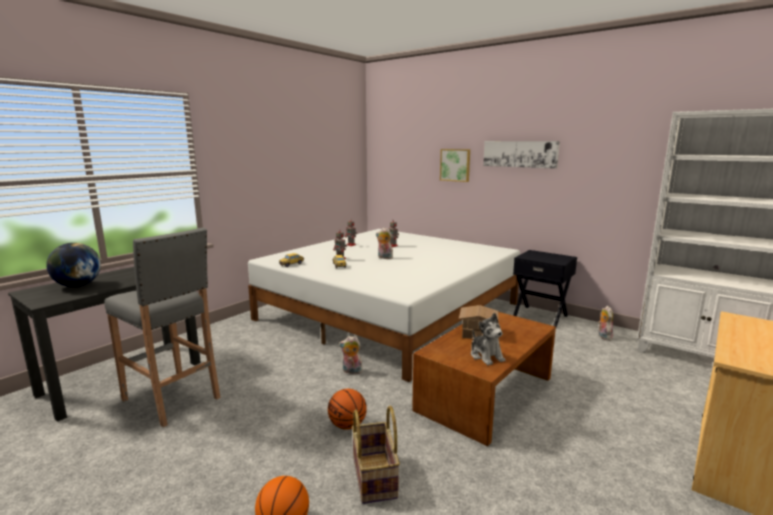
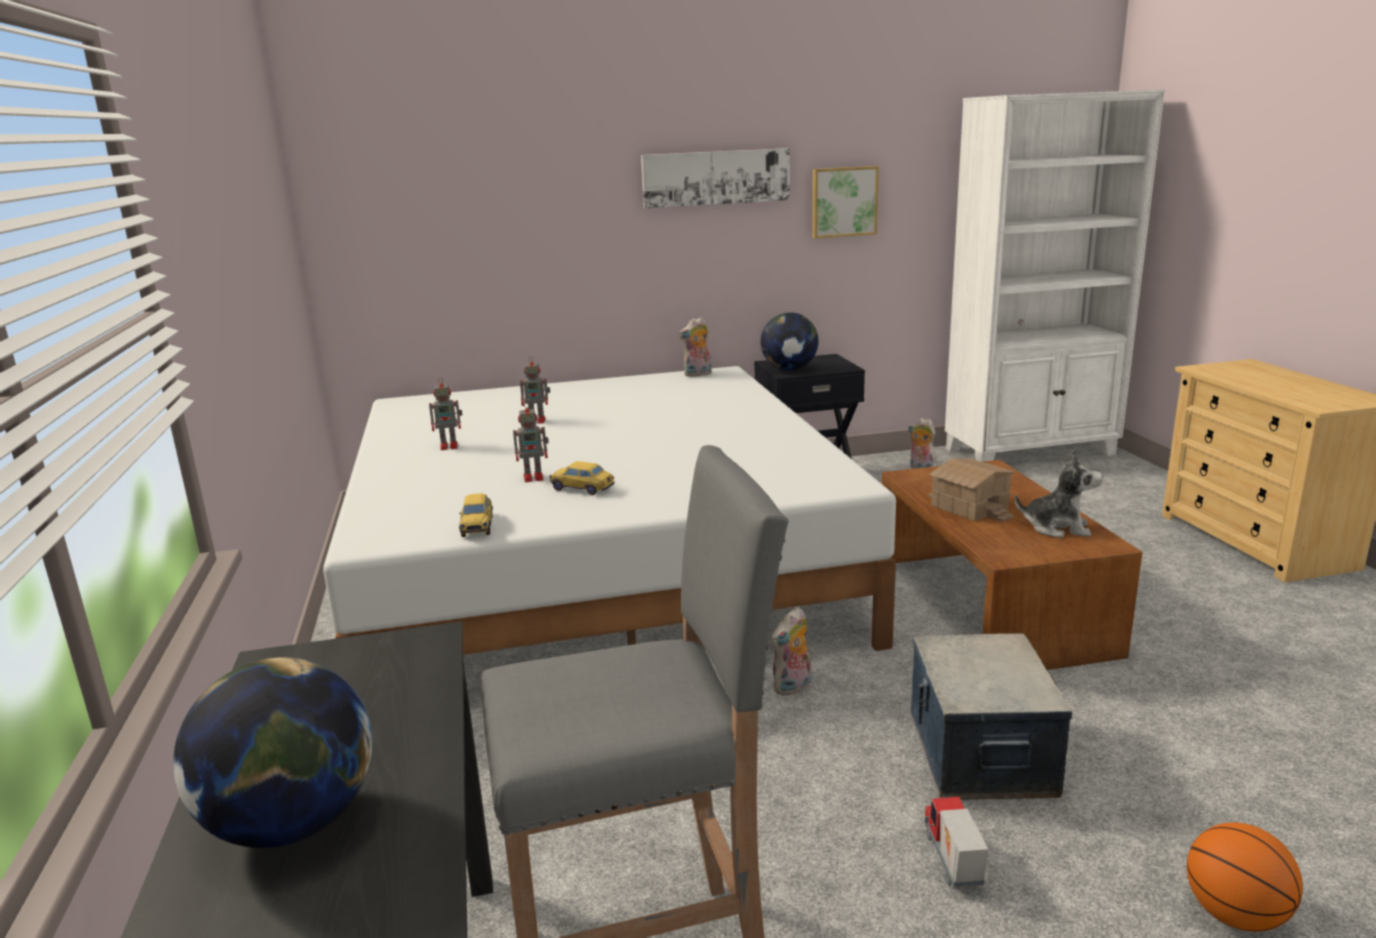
camera: 50 degrees left, 5 degrees up
(266, 438) = (950, 861): none -> toy truck
(347, 425) = (979, 754): basketball -> storage box
(375, 477) = (1148, 777): basket -> none
(384, 258) = (604, 445): plush toy -> plush toy (697, 374)
(455, 165) = (574, 213): picture -> picture (843, 201)
(531, 256) = (789, 369): none -> globe

